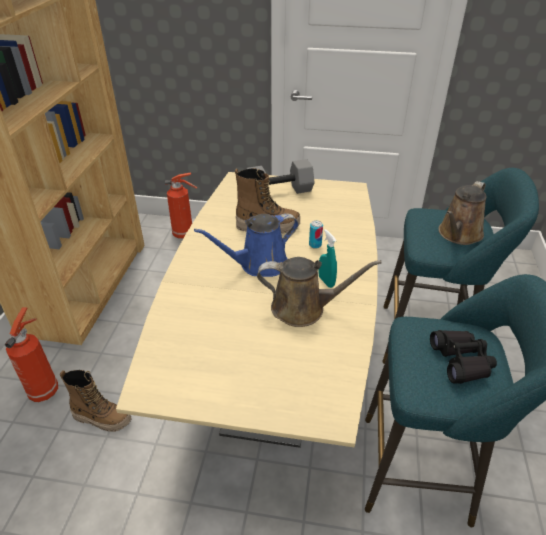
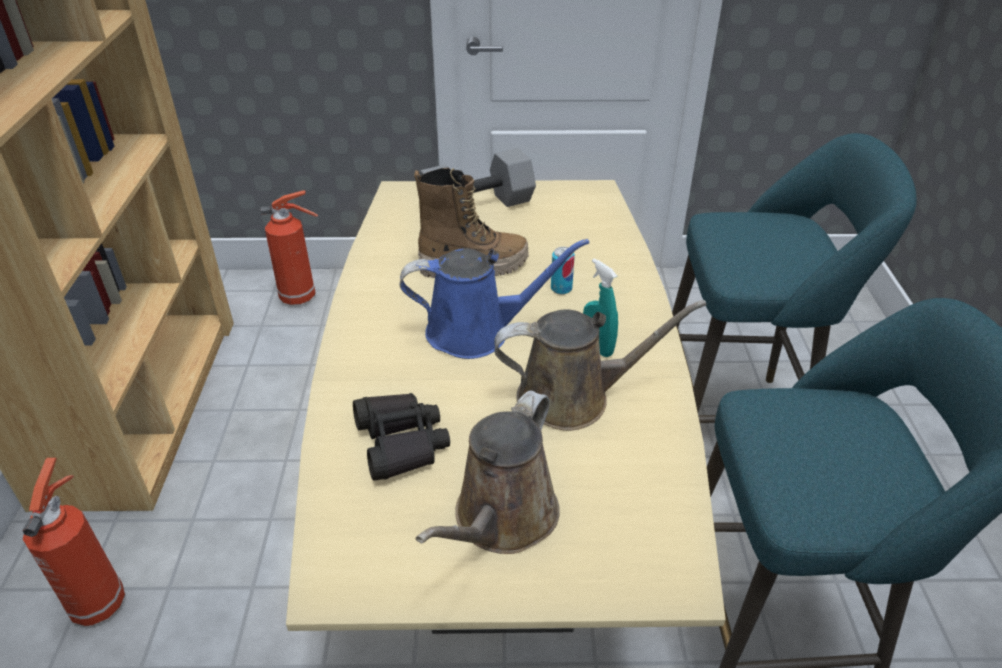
camera: 10 degrees left, 0 degrees up
(102, 418) = (217, 635): boot -> none
(259, 264) = (476, 332): blue watering can -> blue watering can turned 150 degrees counterclockwise
(458, 234) = (783, 248): brown watering can -> brown watering can (501, 520)
(461, 361) = (852, 452): black binoculars -> black binoculars (401, 443)

